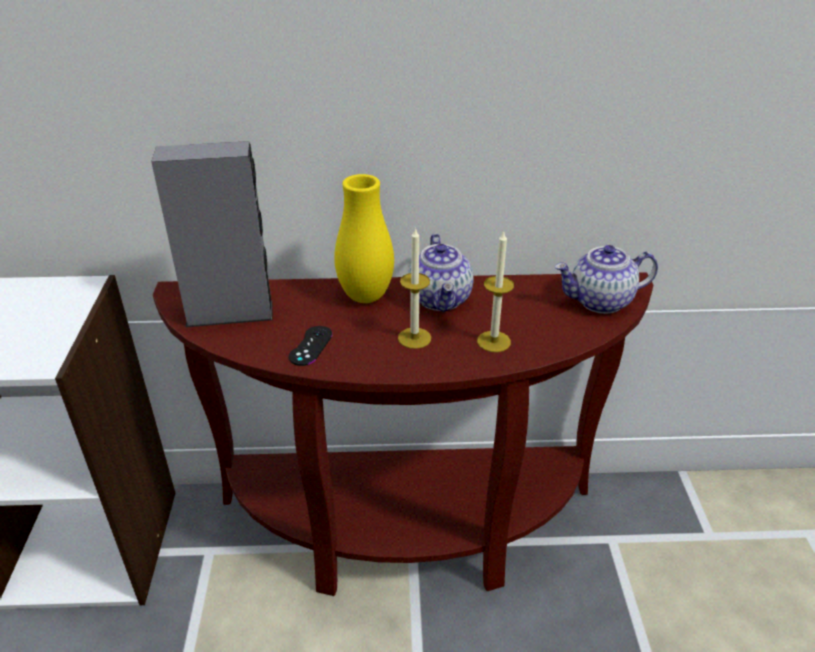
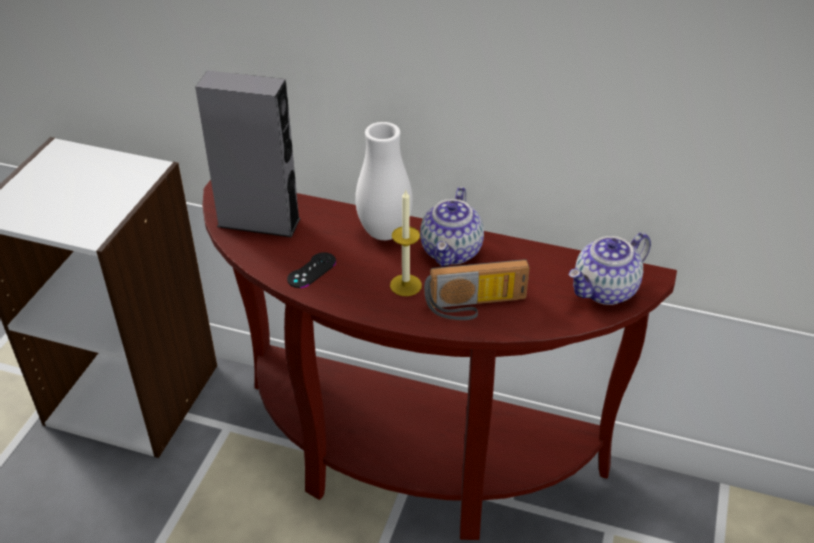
camera: 20 degrees right, 5 degrees up
(365, 296) = (384, 232): yellow vase -> white vase
(493, 341) = (476, 306): candle -> radio
(600, 301) = (605, 290): teapot -> teapot turned 45 degrees counterclockwise

